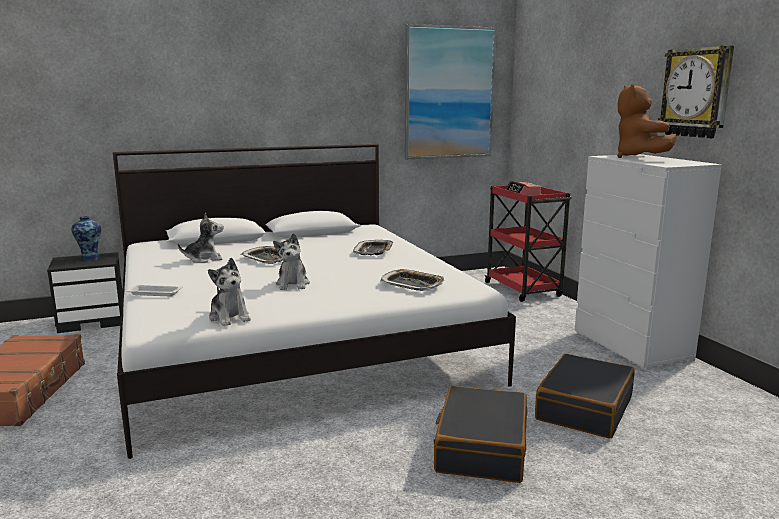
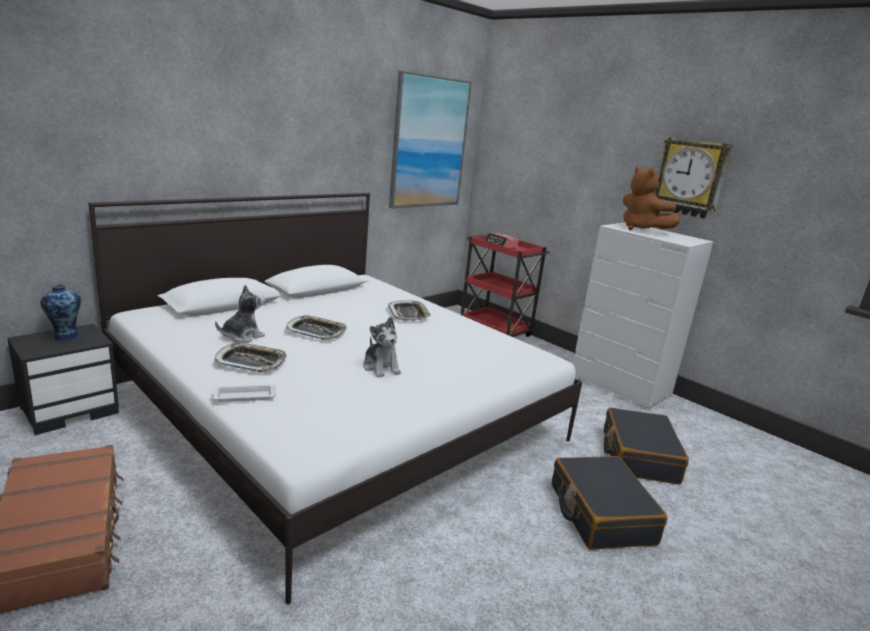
camera: 25 degrees left, 5 degrees up
(229, 317) = (370, 424): plush toy -> none
(412, 285) = (493, 359): tray -> tray (251, 362)

